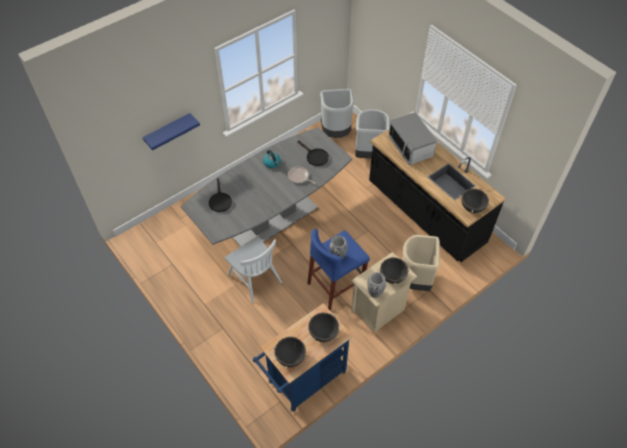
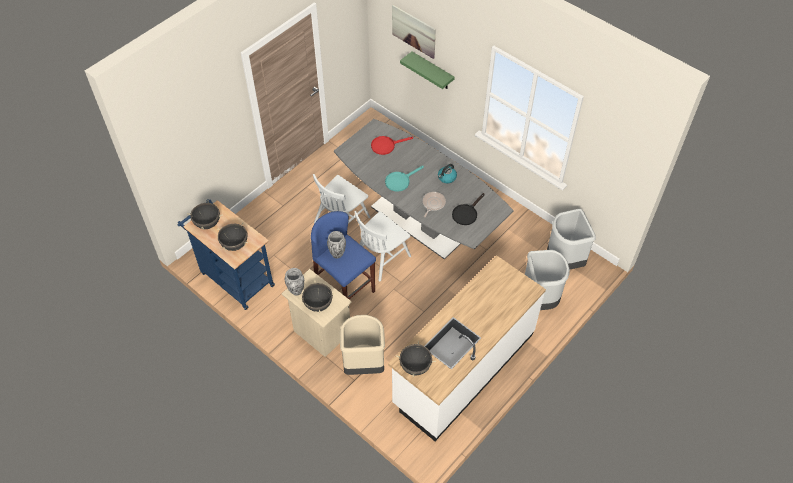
camera: 80 degrees right, 0 degrees up
(138, 117) = (414, 31): none -> picture
(168, 132) = (432, 71): blue shelf -> green shelf
(220, 200) = (386, 145): black frying pan -> red frying pan
(266, 196) = (400, 181): none -> turquoise frying pan
(305, 252) = (381, 257): none -> white chair
(410, 147) = (496, 296): microwave -> none
(425, 213) = (463, 368): black counter -> white counter

